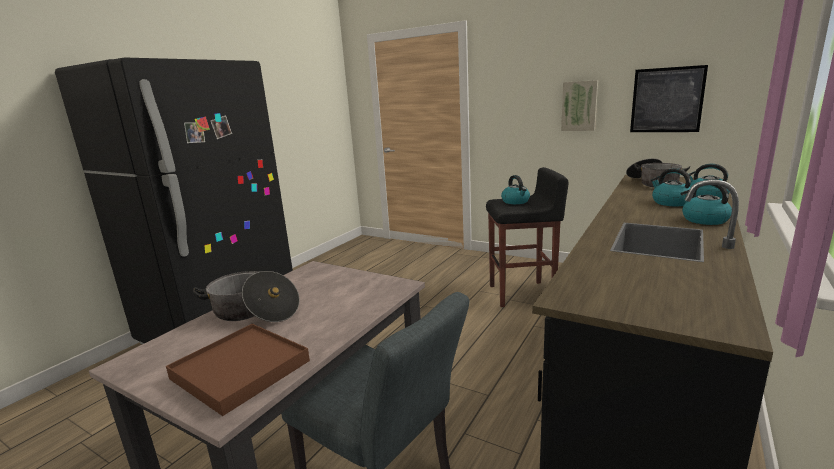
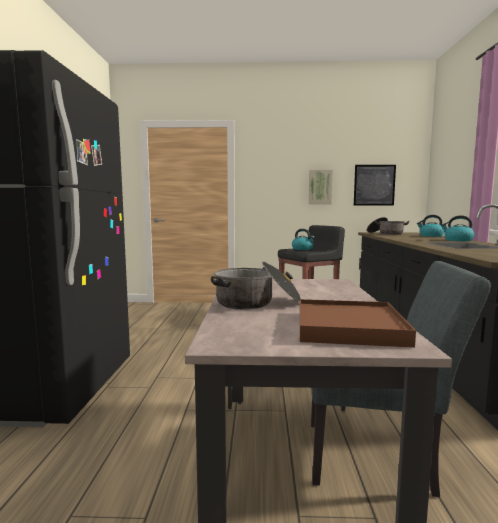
camera: 30 degrees left, 10 degrees down
(670, 202) = (420, 237): kettle -> none

